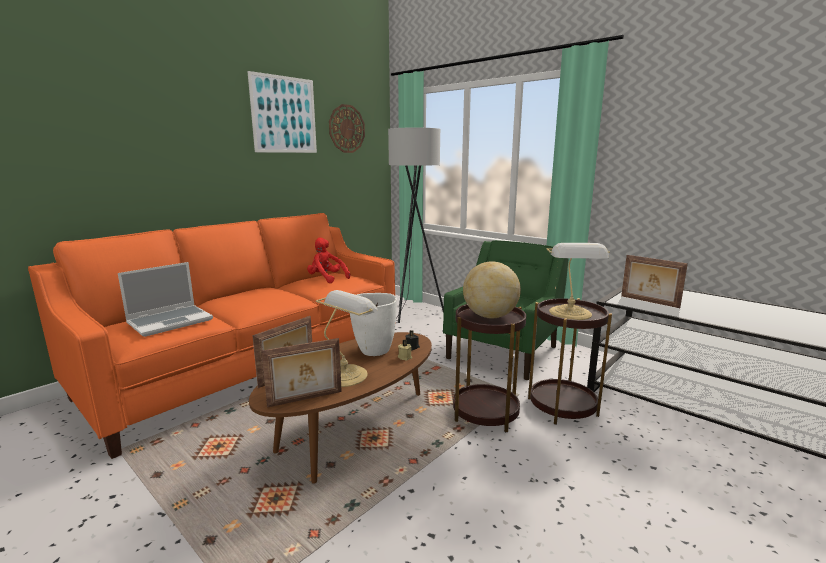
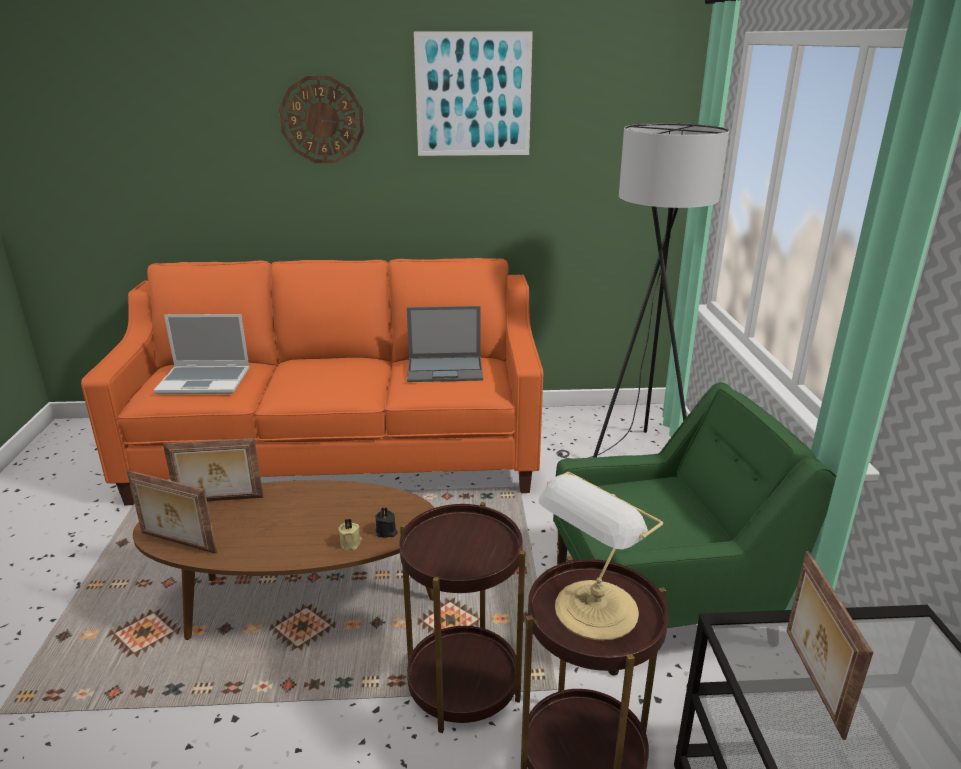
camera: 45 degrees right, 10 degrees up
(326, 279) = (446, 369): red plush toy -> laptop
(346, 129) = (598, 111): wall clock -> wall clock (322, 120)
(346, 374) = (259, 532): table lamp -> none
(374, 351) = (341, 513): white vase -> none
(489, 316) = (465, 544): globe -> none

